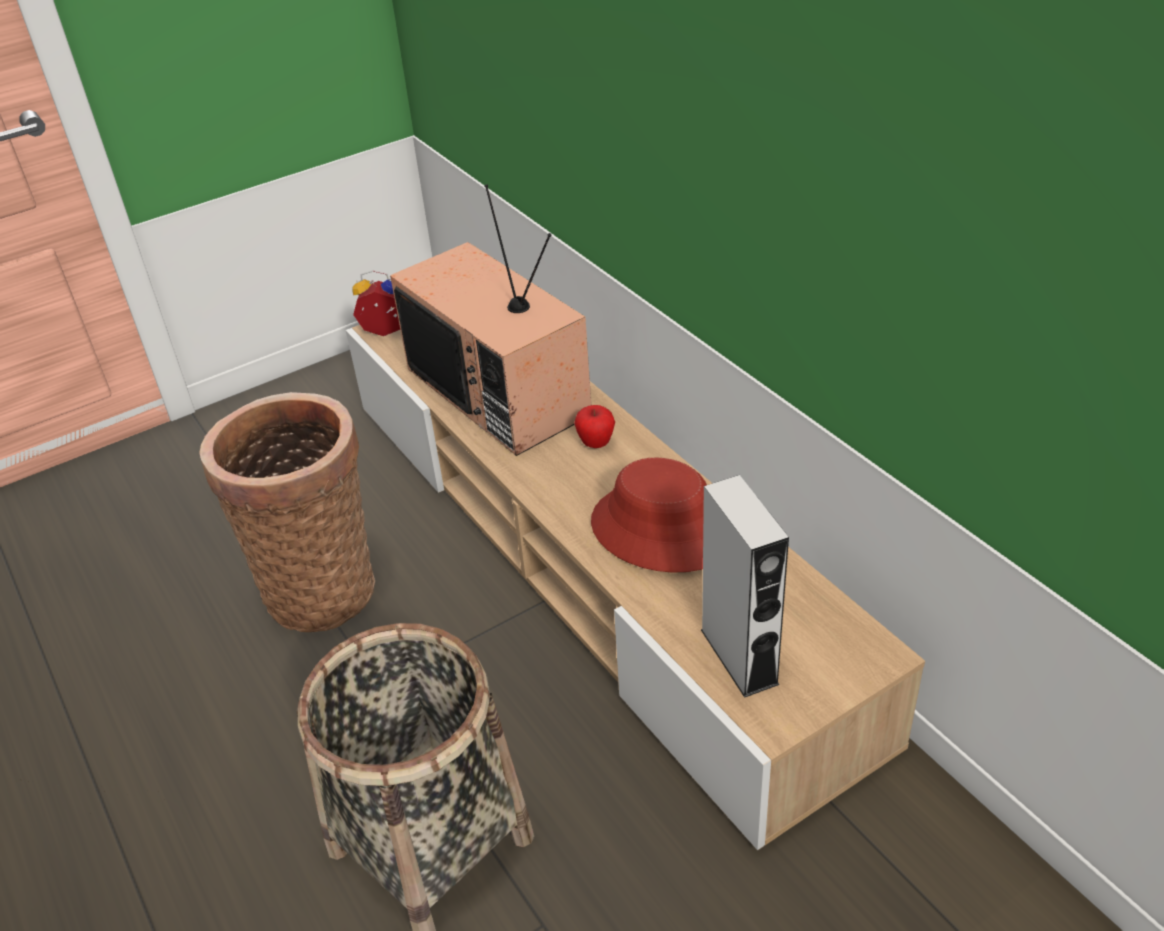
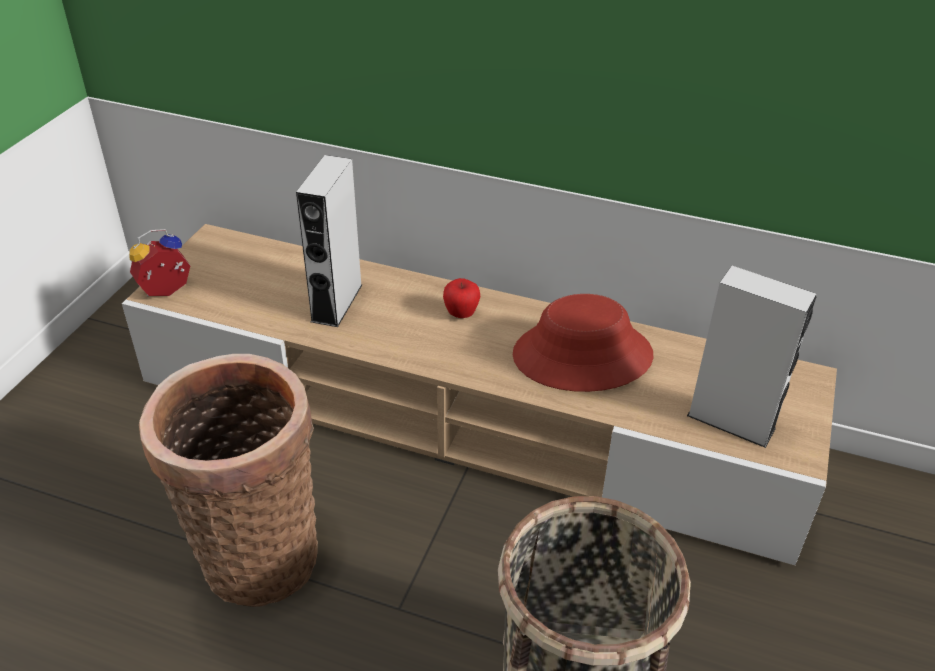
camera: 40 degrees left, 0 degrees up
(502, 391) = (337, 303): television -> grey speaker

